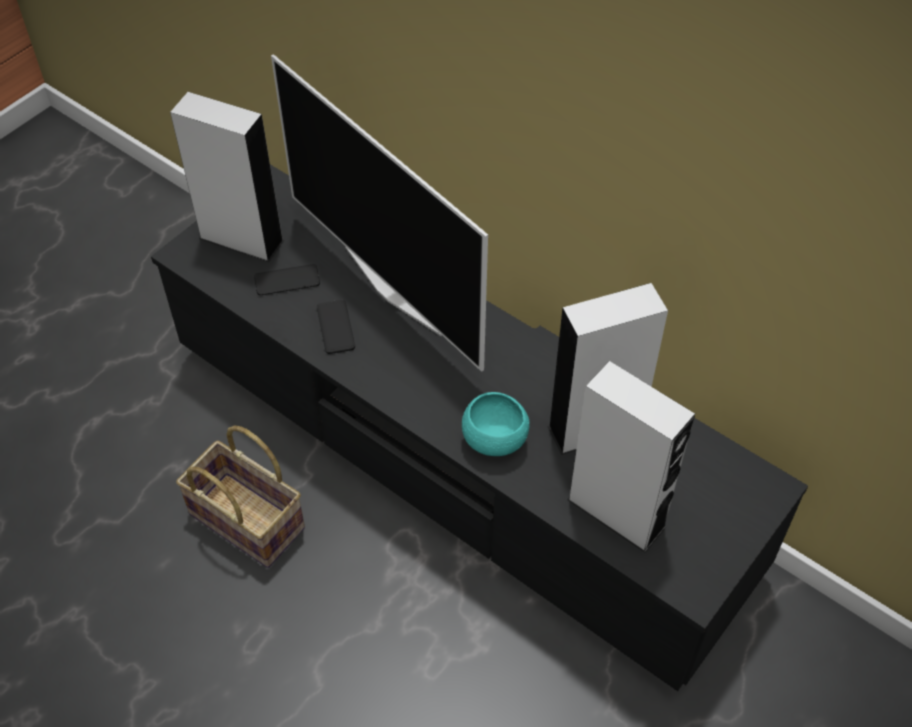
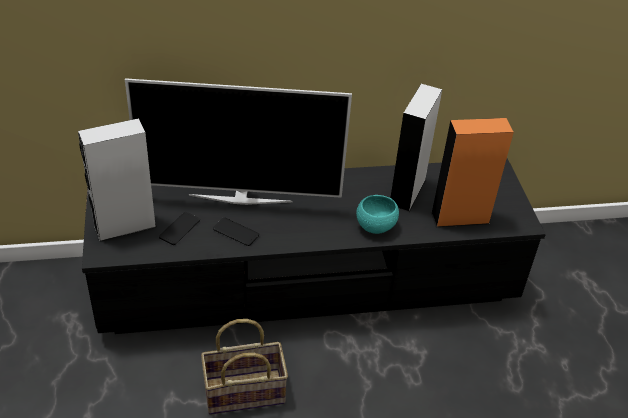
camera: 50 degrees left, 10 degrees down
(616, 513) = (460, 218): grey speaker -> orange speaker

